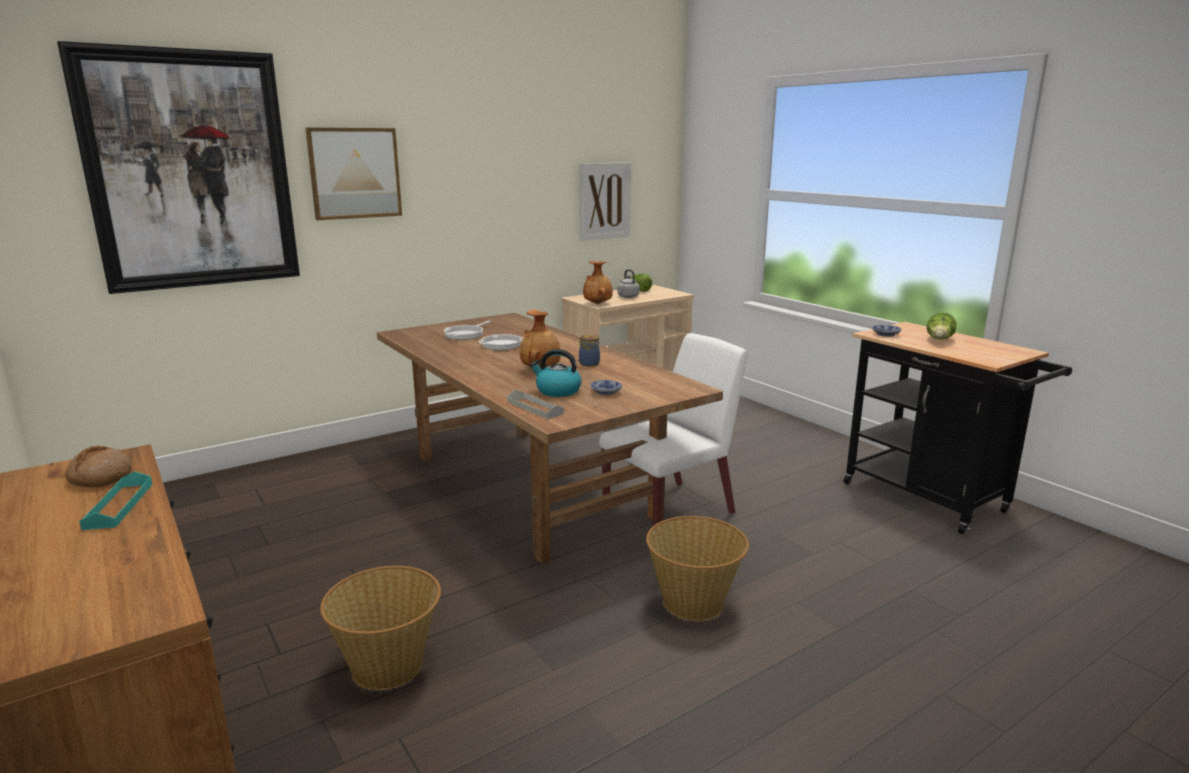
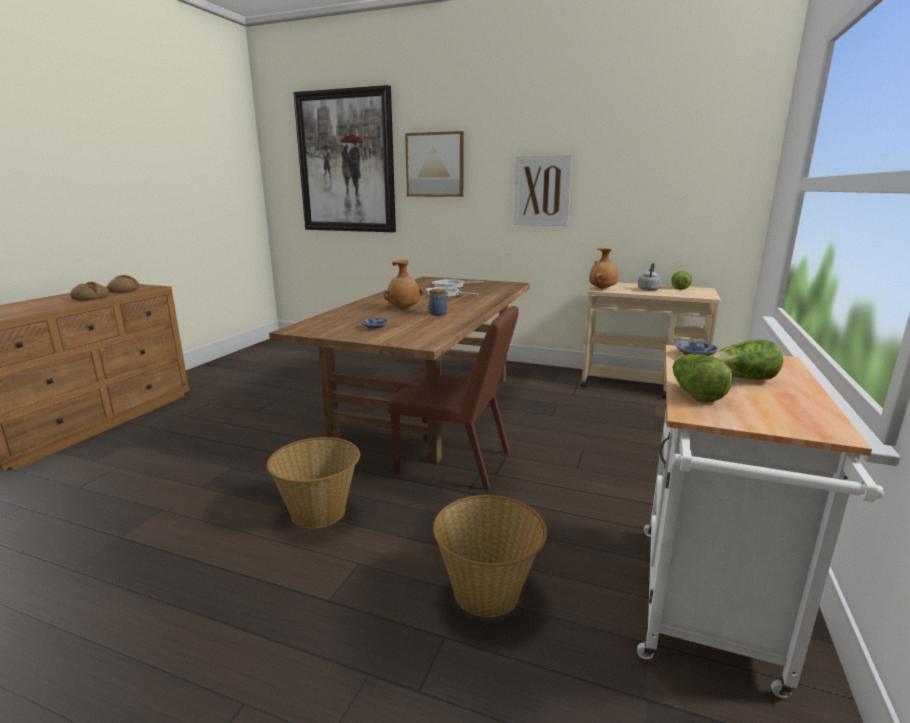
camera: 55 degrees right, 0 degrees up
(119, 505) = (90, 298): turquoise tray -> bread
(388, 665) = (184, 441): basket -> basket (488, 591)
(535, 408) = (317, 321): grey tray -> none
(557, 391) = (360, 319): kettle -> none
(604, 201) = (658, 195): picture -> picture (542, 191)
(670, 511) = (455, 462): white chair -> brown chair
(933, 501) = (706, 612): black cart -> white cart
(958, 353) = (694, 393): none -> lettuce

